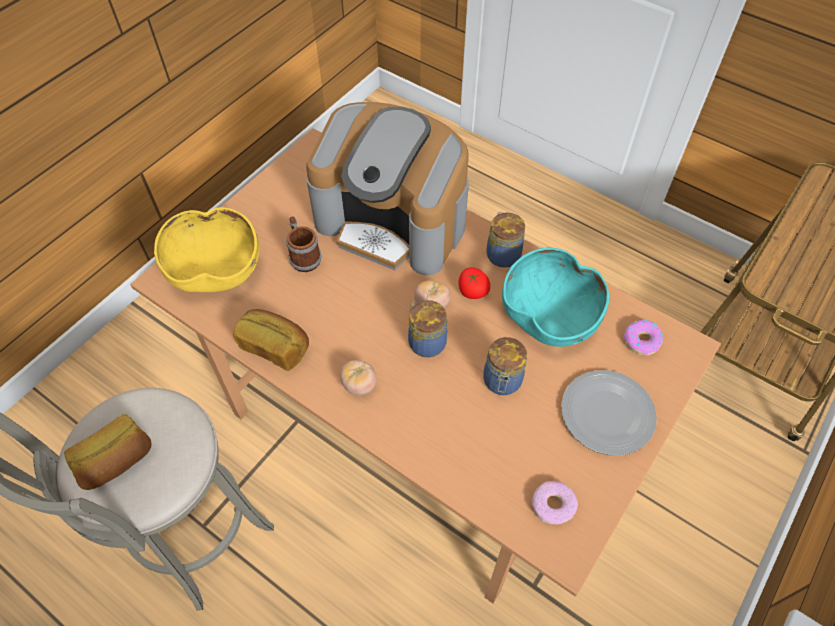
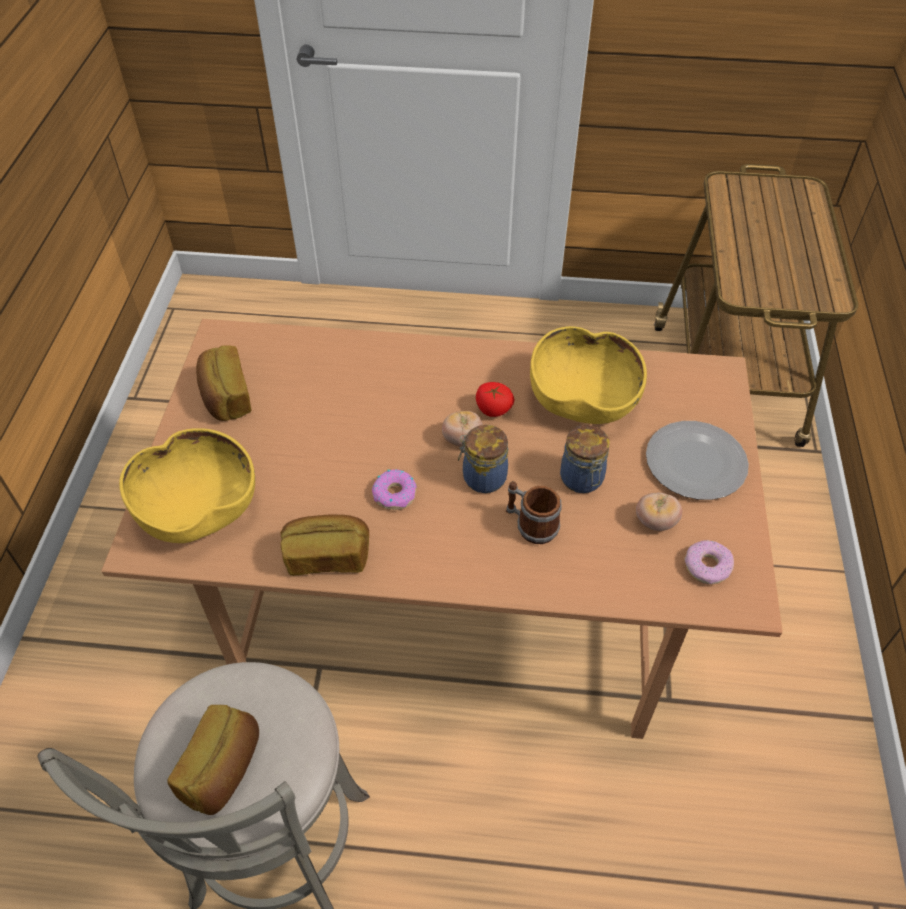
camera: 30 degrees left, 5 degrees down
(288, 195) = (226, 397): none -> bread
(303, 256) = (290, 452): mug -> mug (530, 525)
(359, 385) = (445, 550): tomato -> tomato (655, 522)
(393, 221) = (363, 377): coffee machine -> none
(502, 254) = (497, 362): jar -> none
(549, 316) = (583, 400): turquoise bowl -> yellow bowl
(642, 340) = (679, 385): donut -> donut (395, 494)

